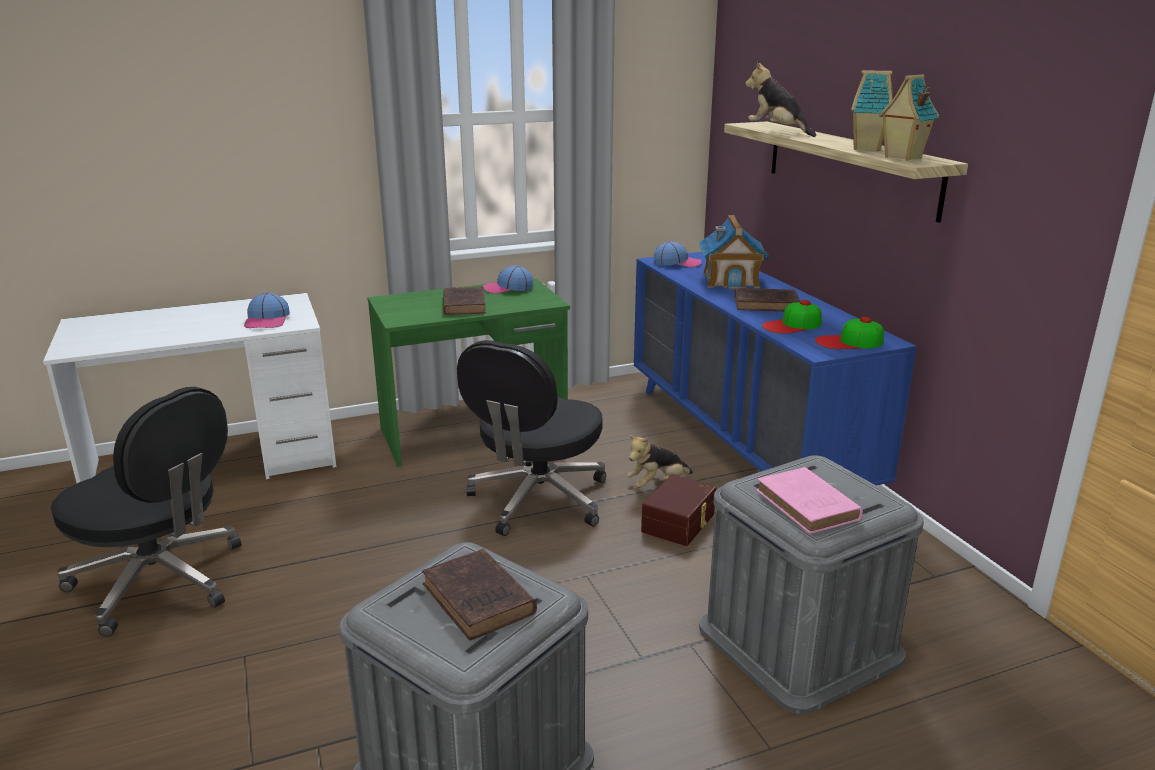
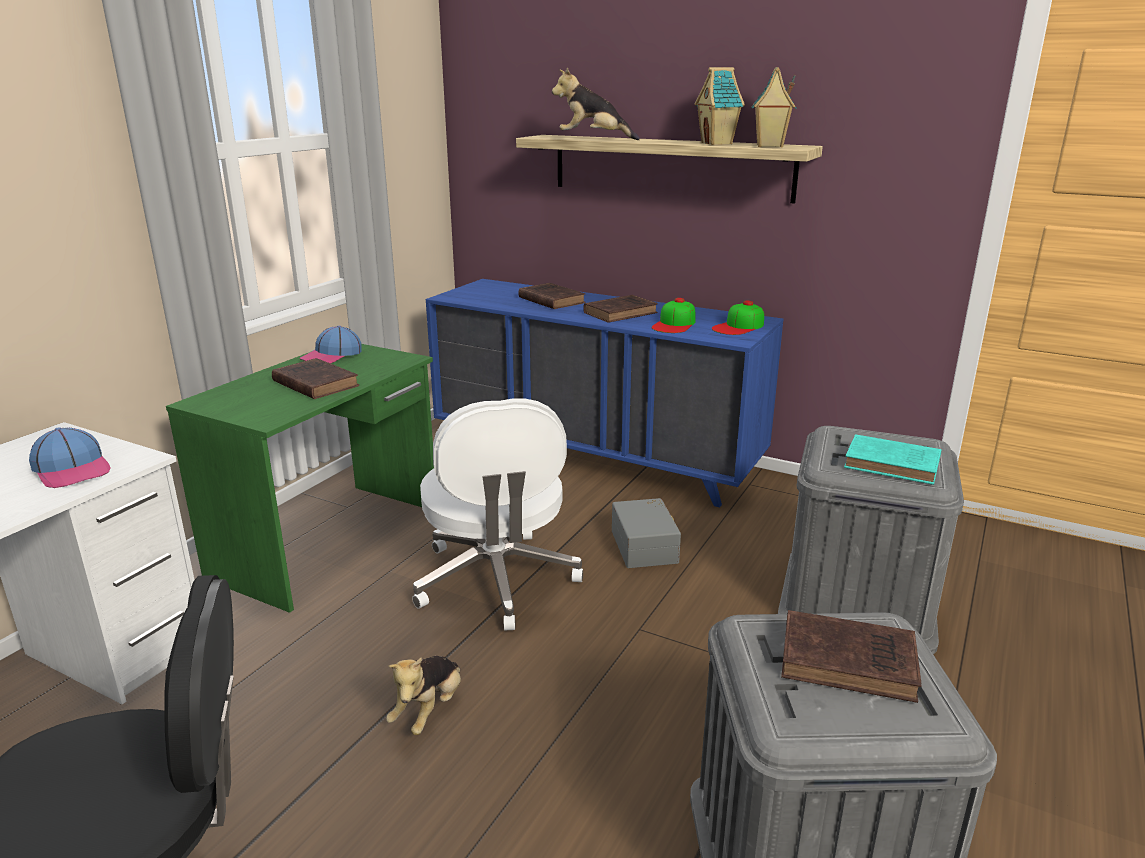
camera: 40 degrees left, 0 degrees up
(537, 500) = (496, 581): black office chair -> white office chair
(657, 484) = (580, 520): plush toy -> plush toy (429, 710)
(677, 263) = (473, 295): cap -> none
(680, 523) = (646, 546): brown storage box -> grey storage box
(731, 280) = (550, 300): toy house -> brown book
(809, 506) = (894, 465): pink book -> turquoise book

